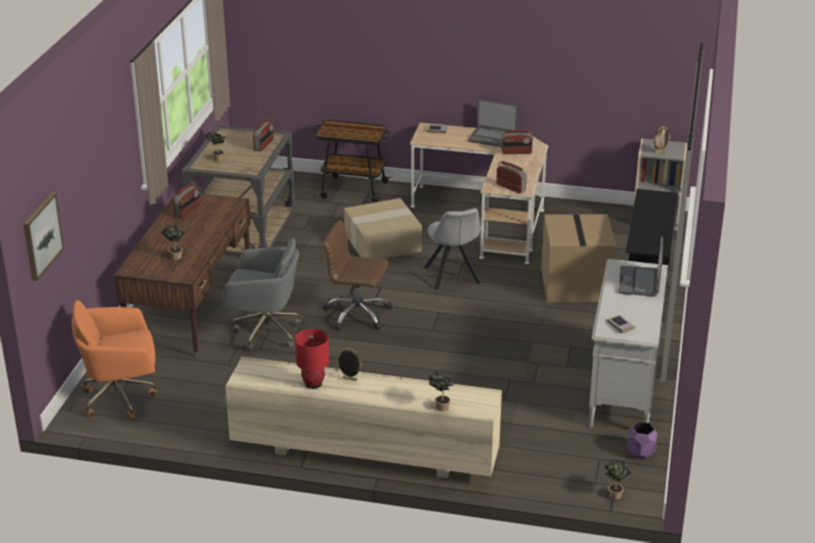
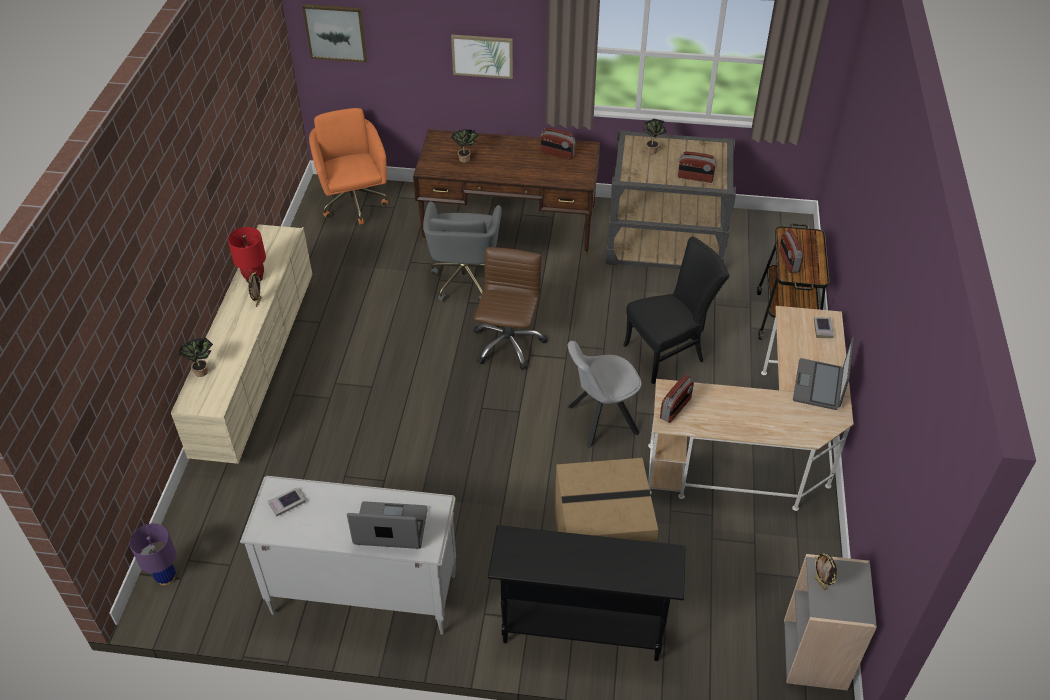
camera: 85 degrees right, 15 degrees up
(108, 176) = (482, 56): none -> picture
(383, 241) = (668, 353): cardboard box -> black chair
(516, 152) = (783, 412): radio -> radio (788, 261)
(614, 494) = (166, 578): potted plant -> purple table lamp
(640, 452) = (236, 606): purple planter -> none

